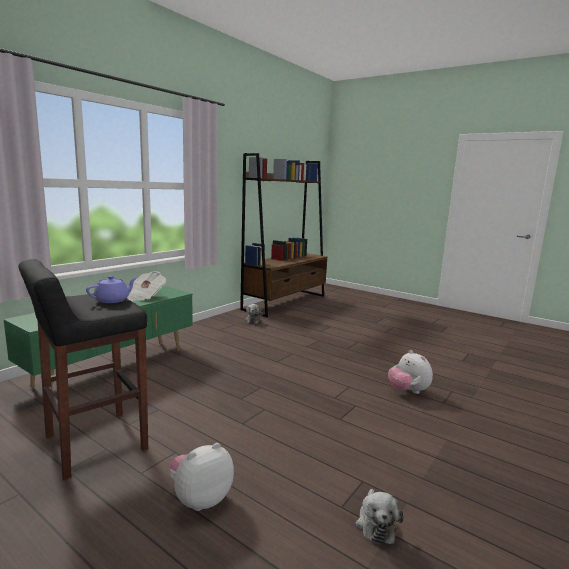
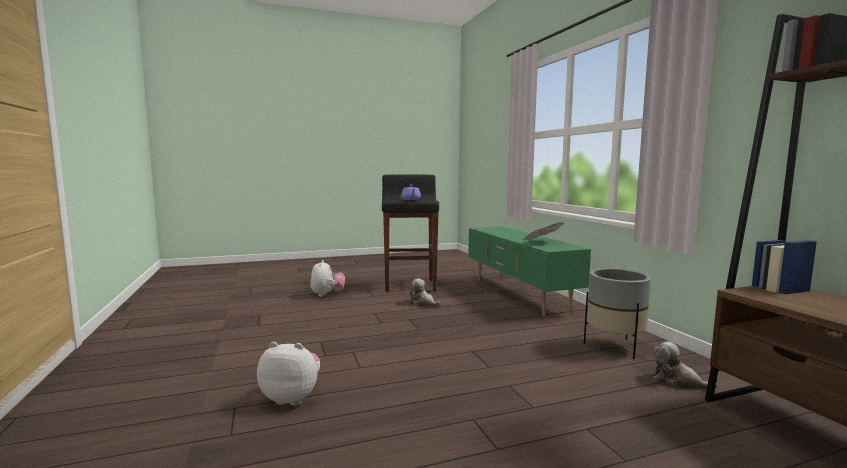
camera: 125 degrees right, 5 degrees down
(222, 330) = (614, 347): none -> grey planter
(376, 523) = (234, 318): plush toy -> plush toy (423, 303)

